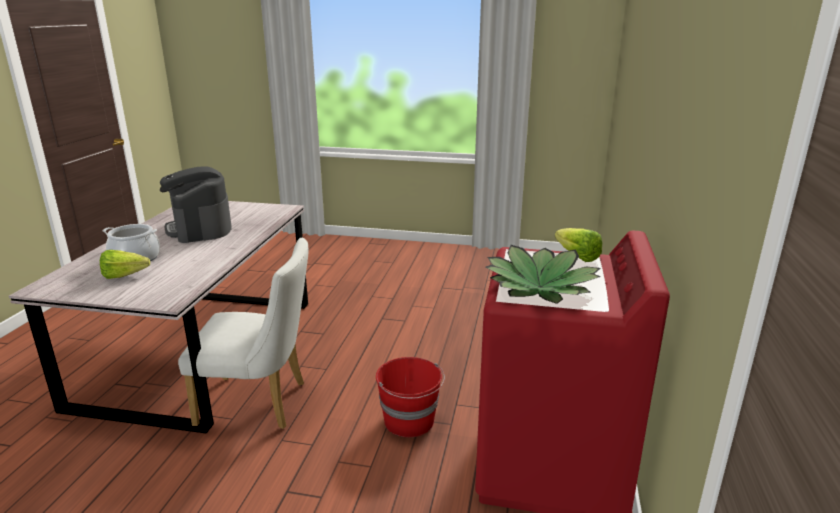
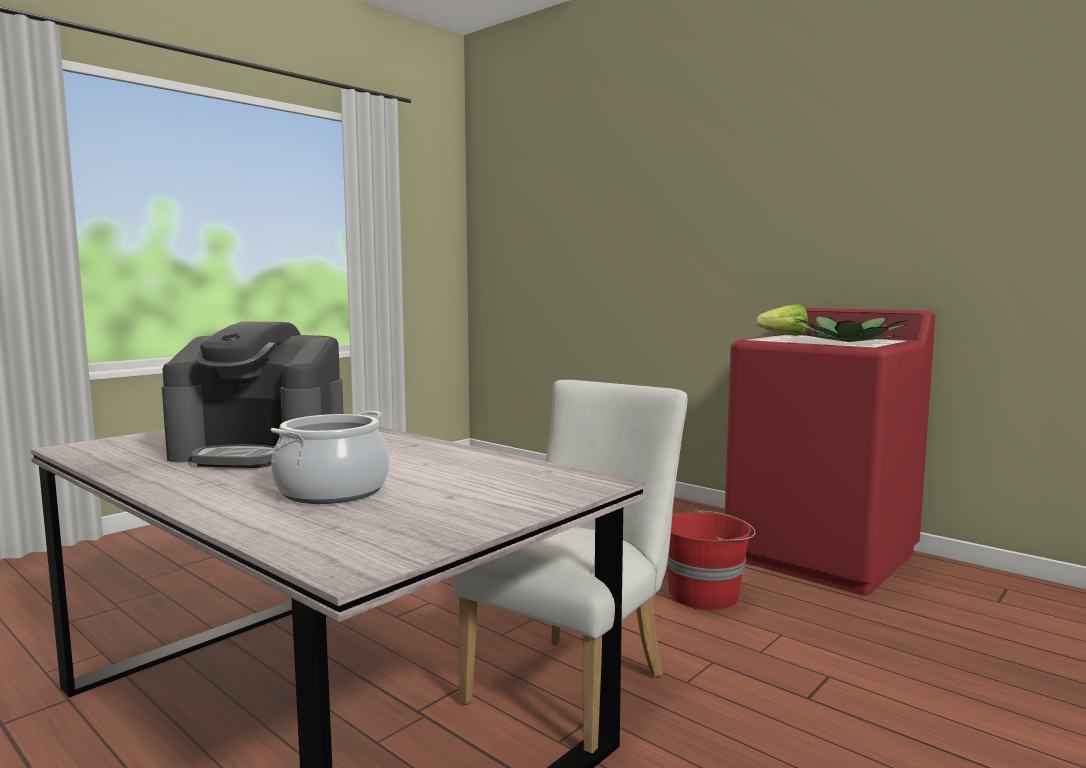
camera: 60 degrees left, 15 degrees down
(128, 276) = (423, 499): lettuce -> none

